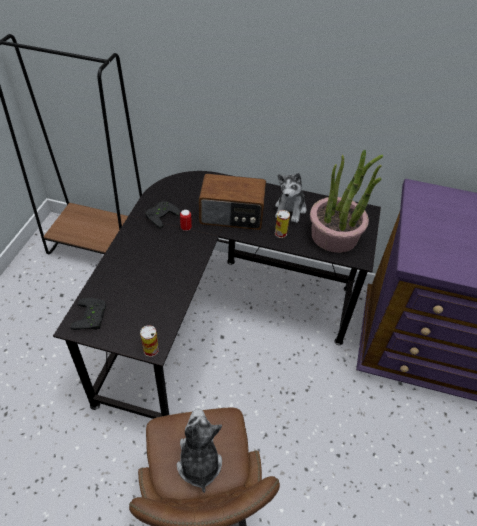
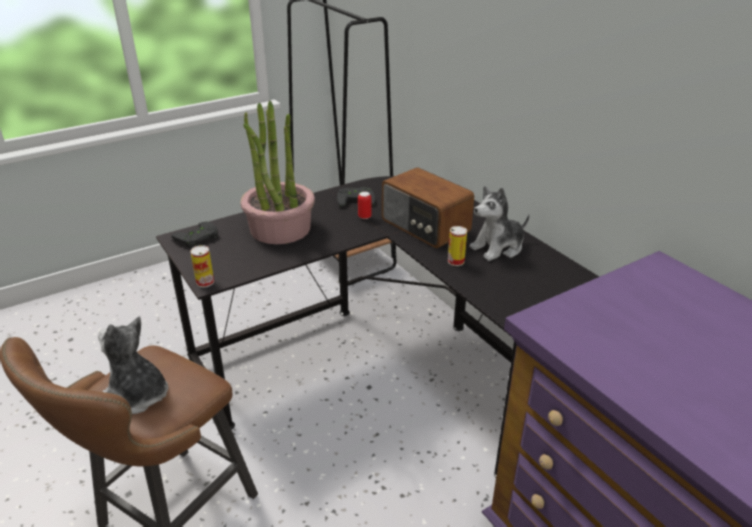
camera: 45 degrees right, 15 degrees down
(199, 461) = (138, 395): plush toy -> plush toy turned 90 degrees counterclockwise
(334, 236) = (520, 291): potted plant -> potted plant (280, 229)

